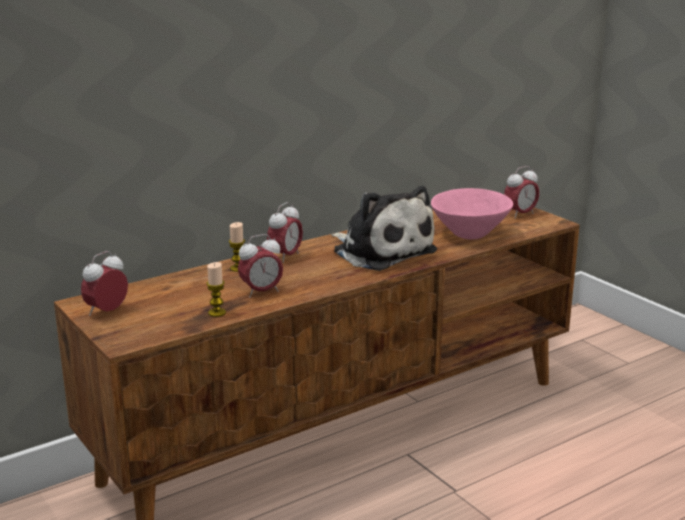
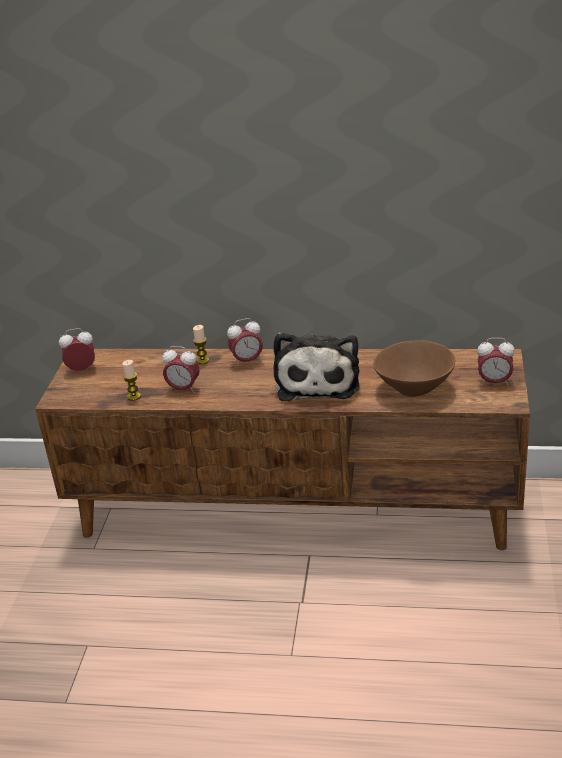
camera: 45 degrees right, 10 degrees up
(468, 234) = (413, 388): pink bowl -> brown bowl

